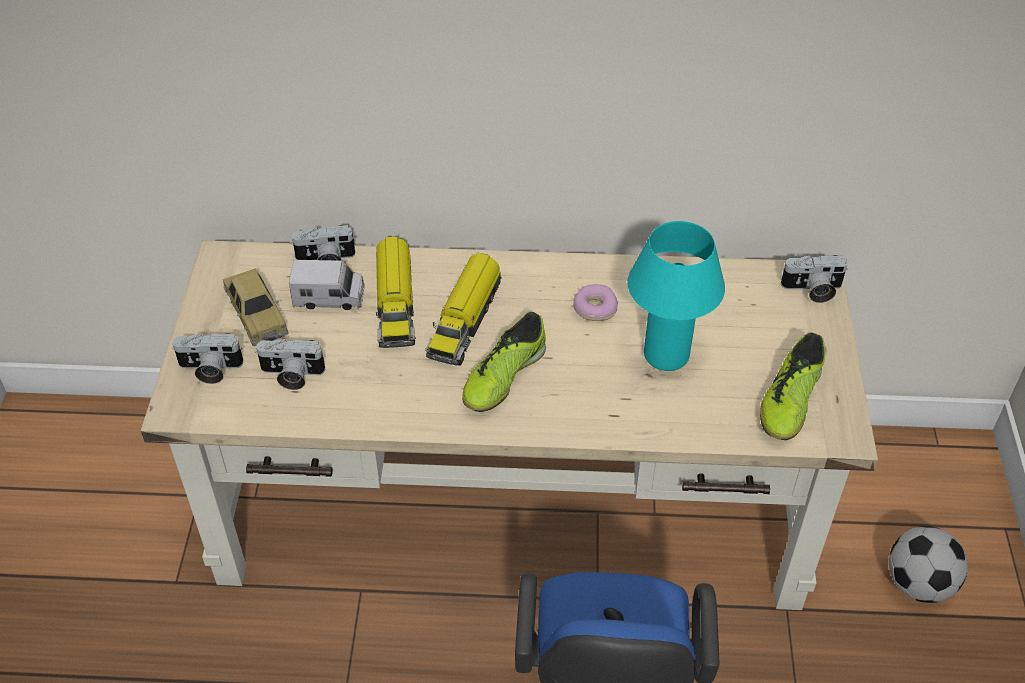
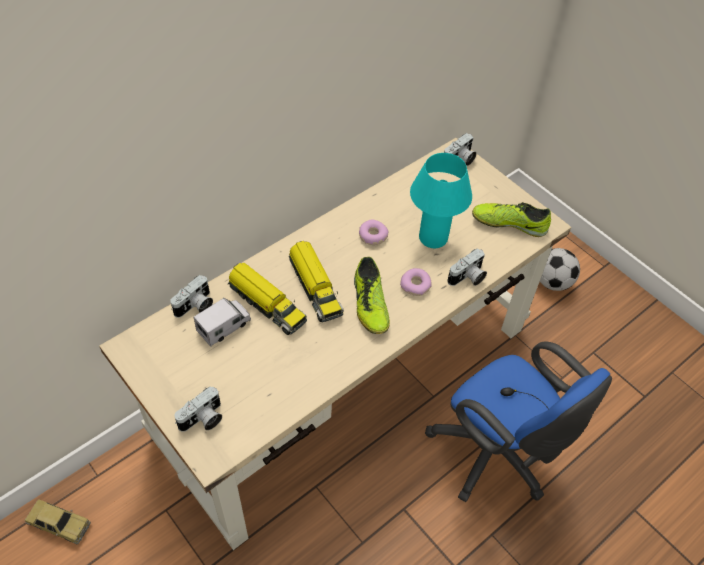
camera: 45 degrees left, 5 degrees up
(256, 314) = (191, 366): toy car -> toy car (59, 524)
(291, 375) = (256, 387): camera -> camera (467, 278)
(581, 392) = (415, 285): none -> donut
(789, 401) = (509, 223): shoe -> shoe turned 120 degrees clockwise

